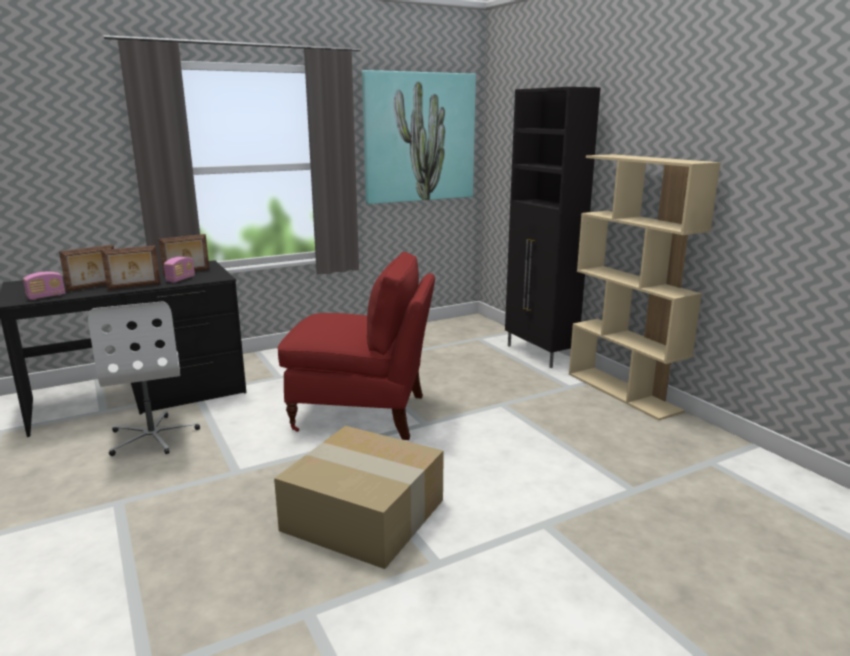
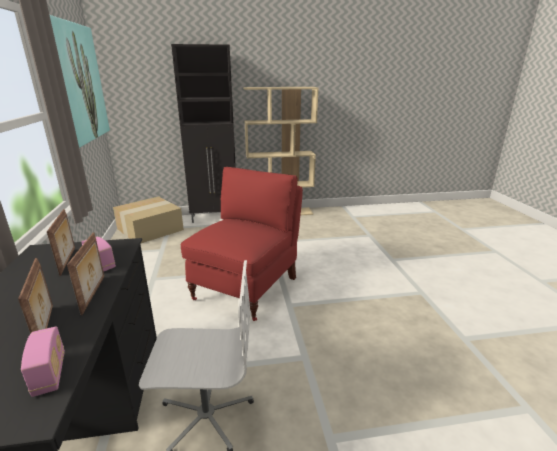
camera: 70 degrees left, 5 degrees up
(366, 514) = (375, 306): cardboard box -> cardboard box (150, 229)

